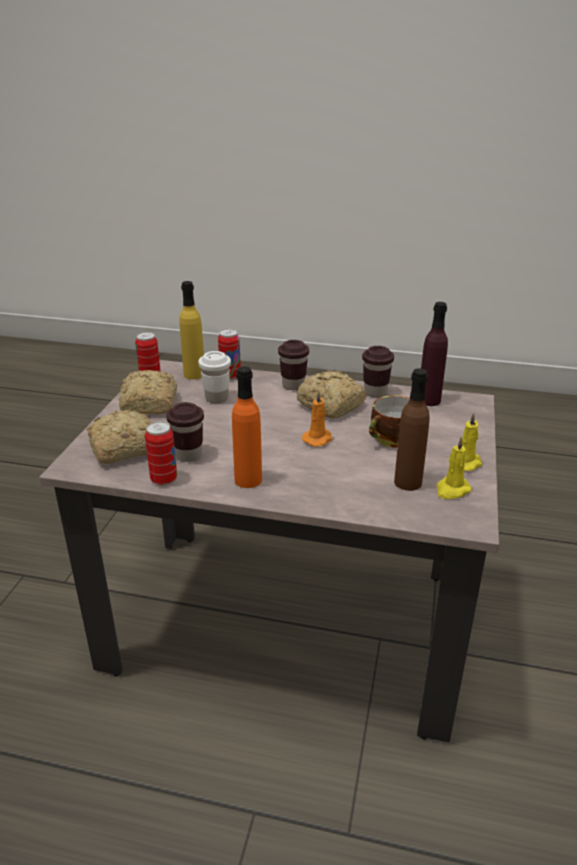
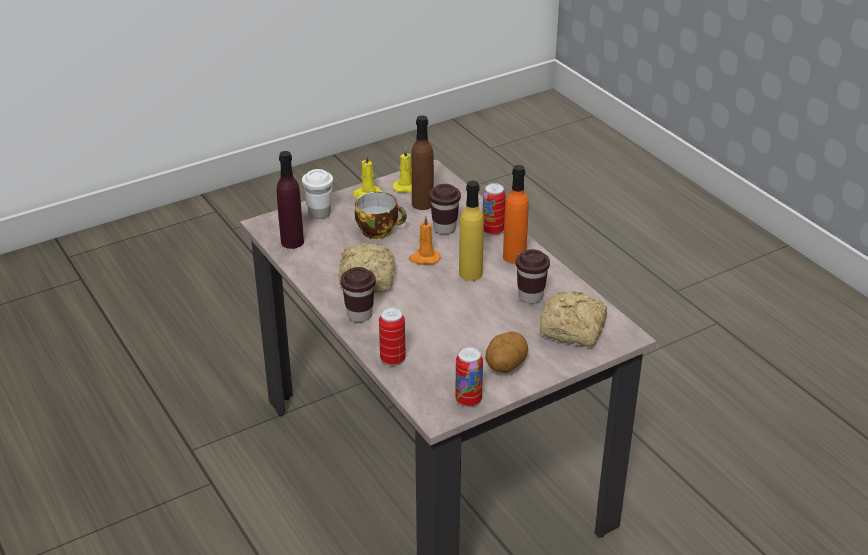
camera: 135 degrees left, 5 degrees up
(149, 405) = (505, 366): bread -> potato
(164, 479) = (569, 287): can -> can (493, 230)
(194, 374) = (420, 382): yellow bottle -> yellow bottle (470, 273)
(216, 398) = (440, 339): white cup -> white cup (319, 213)
(375, 392) = (312, 270): brown cup -> brown cup (444, 228)

